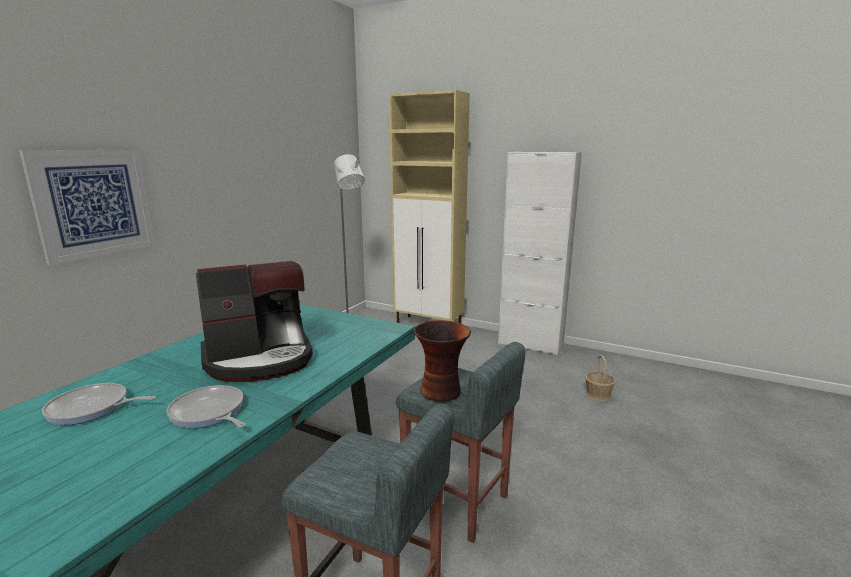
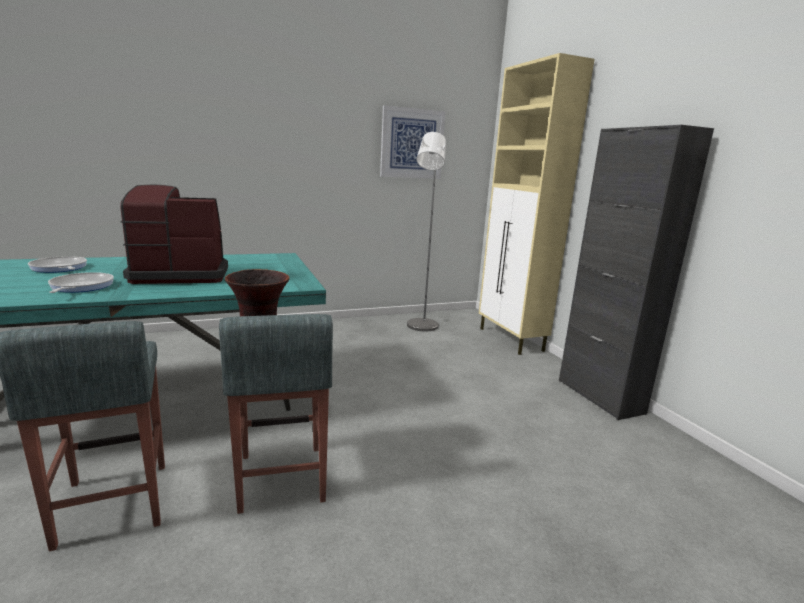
camera: 40 degrees right, 0 degrees up
(93, 203) = (195, 151): picture -> picture (412, 143)
(260, 359) = (180, 274): coffee machine -> coffee machine turned 150 degrees clockwise
(530, 344) = (600, 396): white cabinet -> black cabinet
(598, 394) = (600, 480): basket -> none

